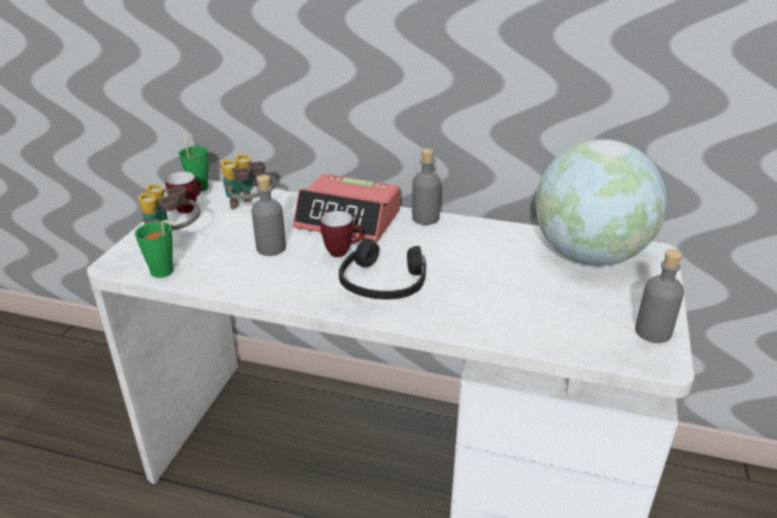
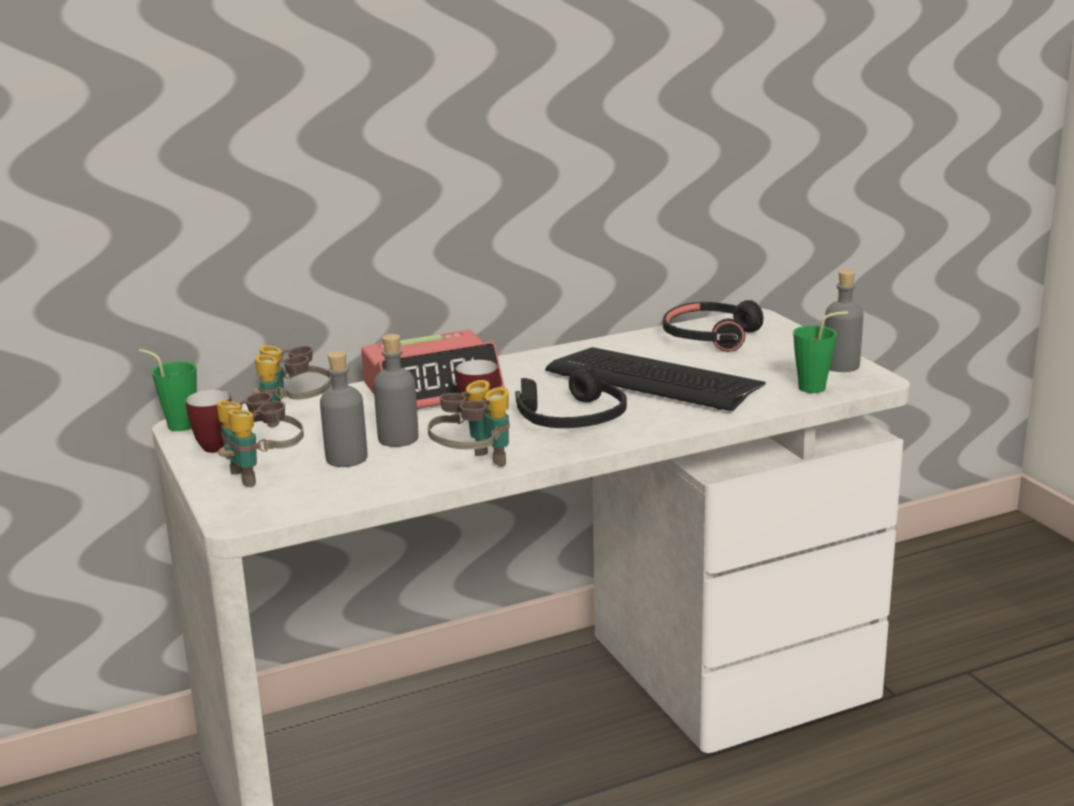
camera: 40 degrees left, 10 degrees down
(165, 273) = (322, 499): green cup -> green cup (818, 387)
(270, 292) = (474, 467): none -> binoculars
(425, 218) = (511, 361): grey bottle -> grey bottle (346, 458)
(487, 277) = (654, 381): none -> keyboard
(588, 255) = (710, 336): globe -> black headphones

